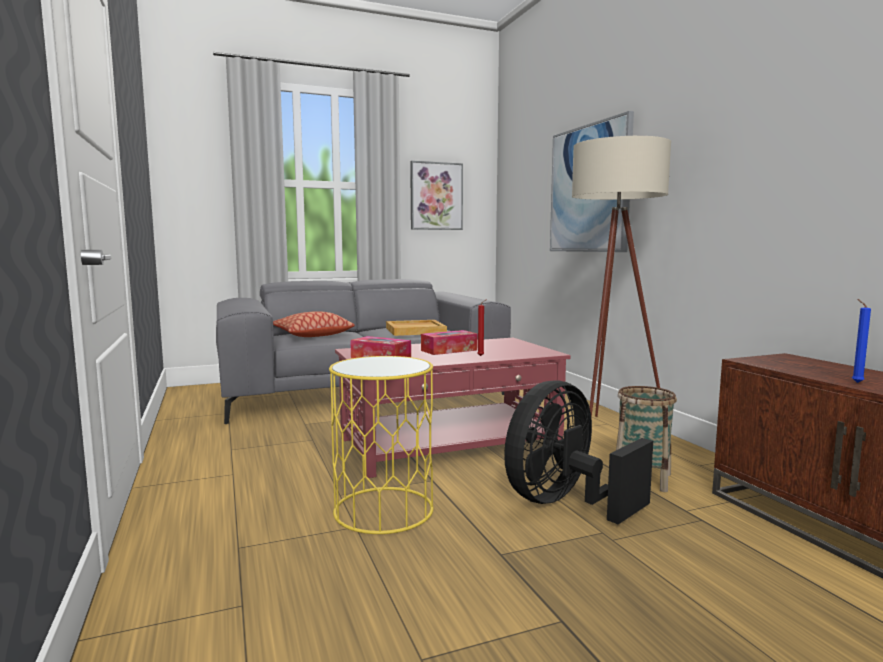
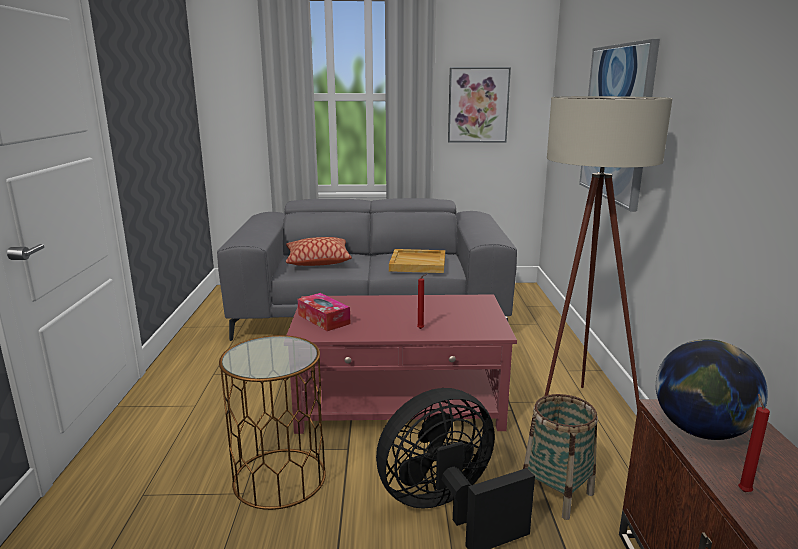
camera: 20 degrees right, 10 degrees up
(383, 509) = (279, 477): yellow side table -> brown side table
(449, 350) = (401, 313): tissue box -> none
(786, 366) = (701, 431): none -> globe
(855, 382) = (743, 490): blue candle -> red candle

